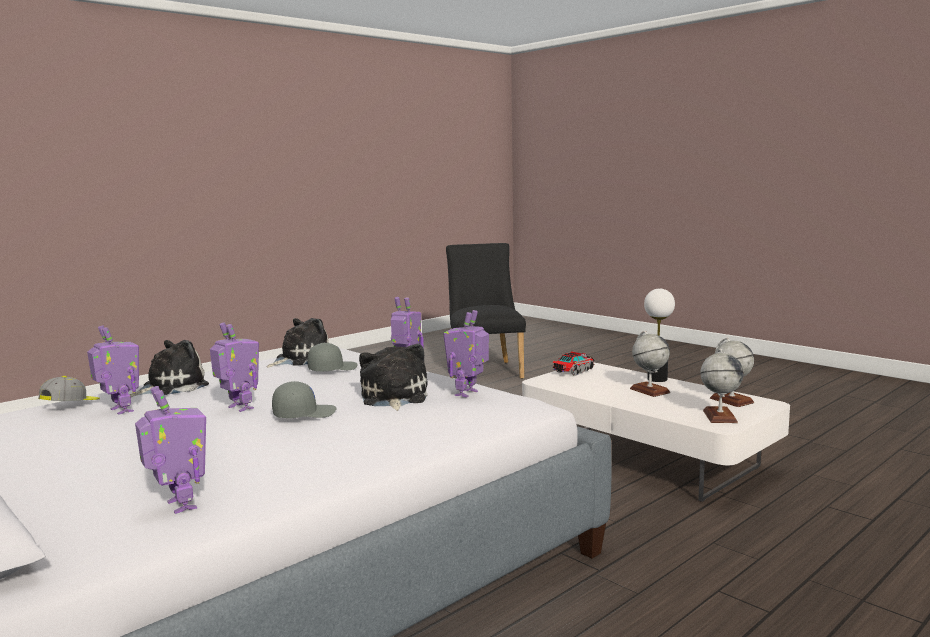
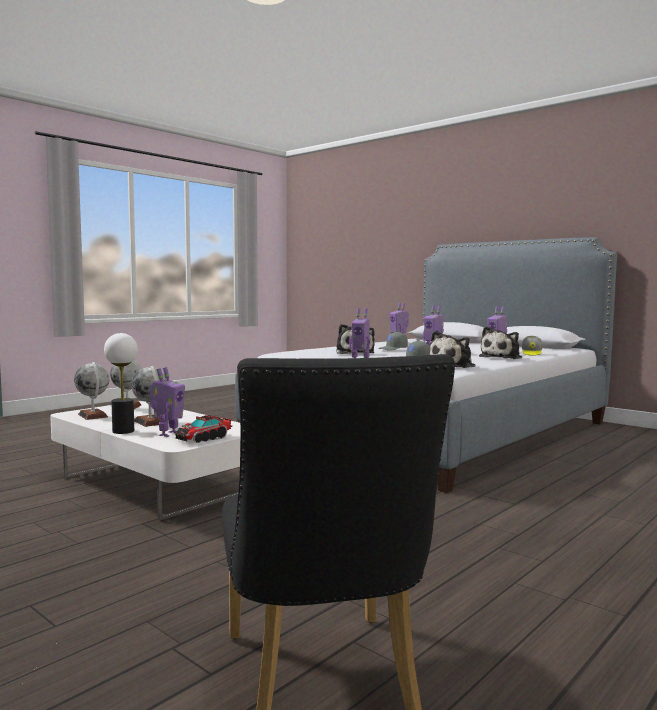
camera: 175 degrees right, 5 degrees down
(467, 393) = (313, 354): toy robot -> toy robot (167, 434)

